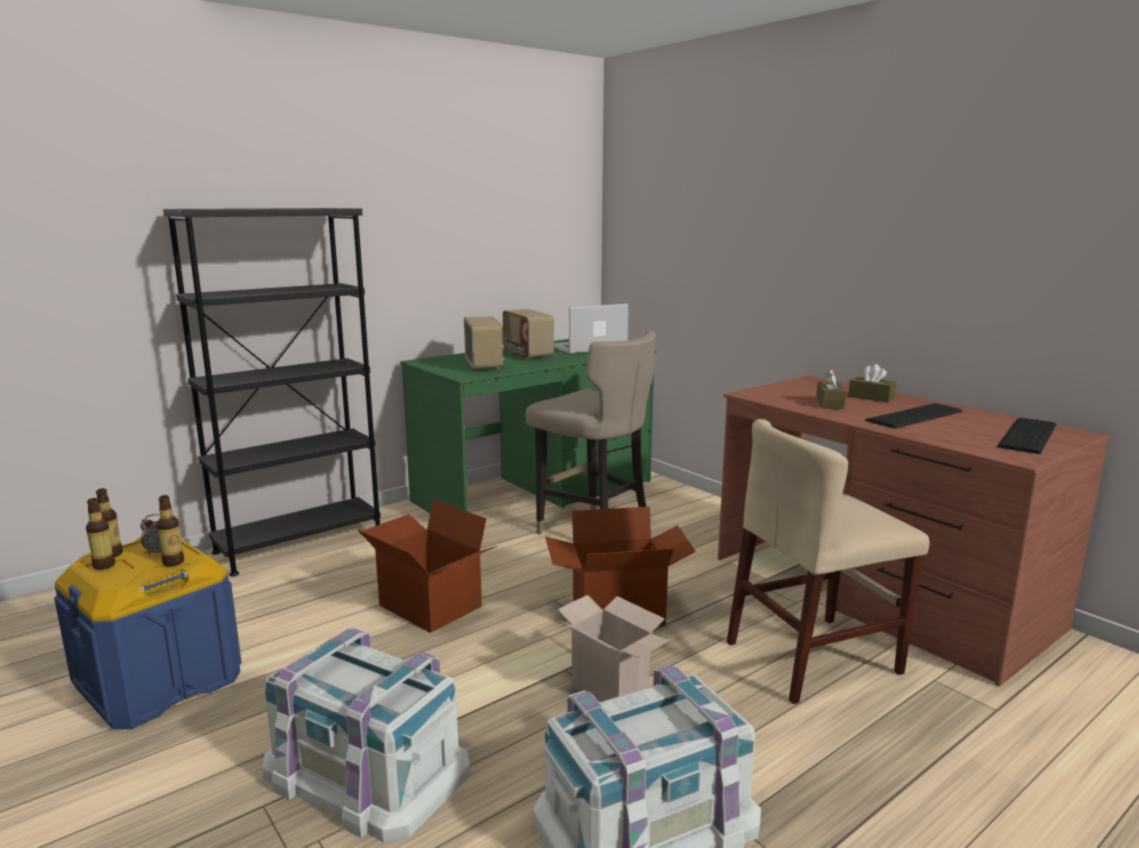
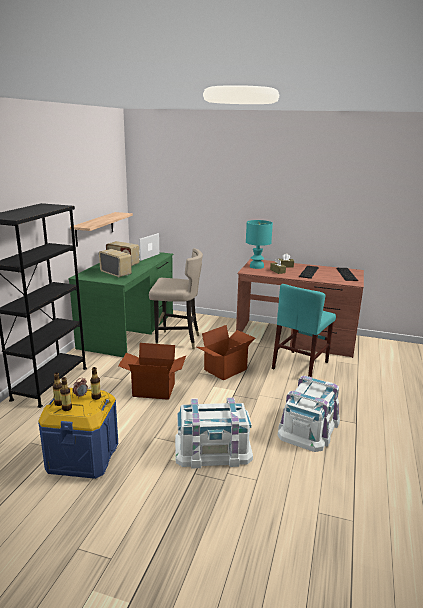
camera: 35 degrees left, 5 degrees up
(492, 281) = (94, 228): none -> shelf
(613, 690) = (256, 395): cardboard box -> none
(794, 389) = (257, 266): none -> turquoise table lamp
(813, 657) = (300, 365): beige chair -> turquoise chair

